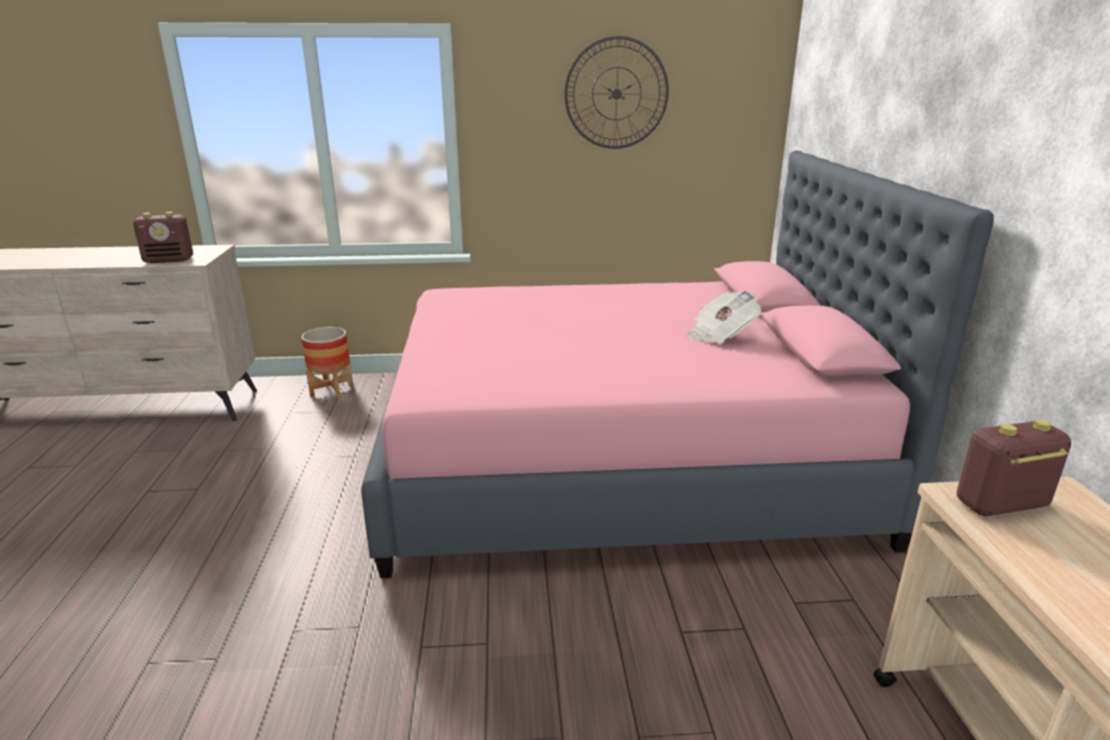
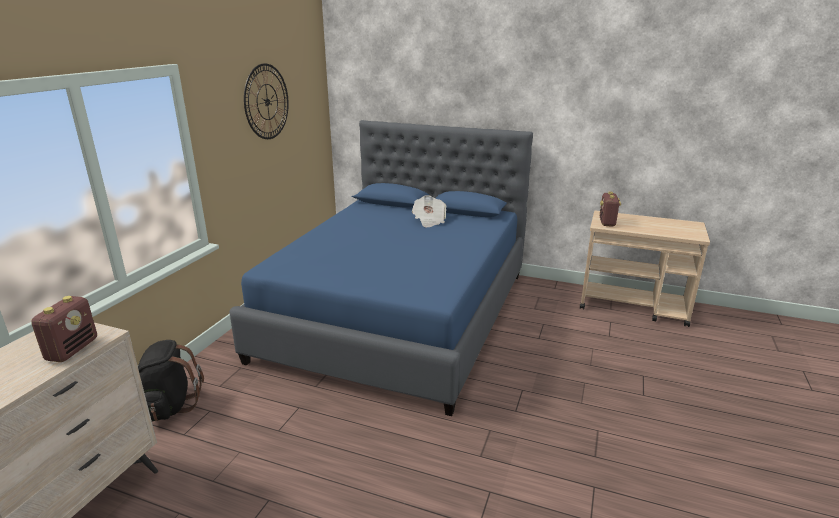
camera: 65 degrees left, 0 degrees up
(331, 391) = (170, 406): planter -> black backpack
(619, 461) = (400, 314): pink bed -> blue bed

